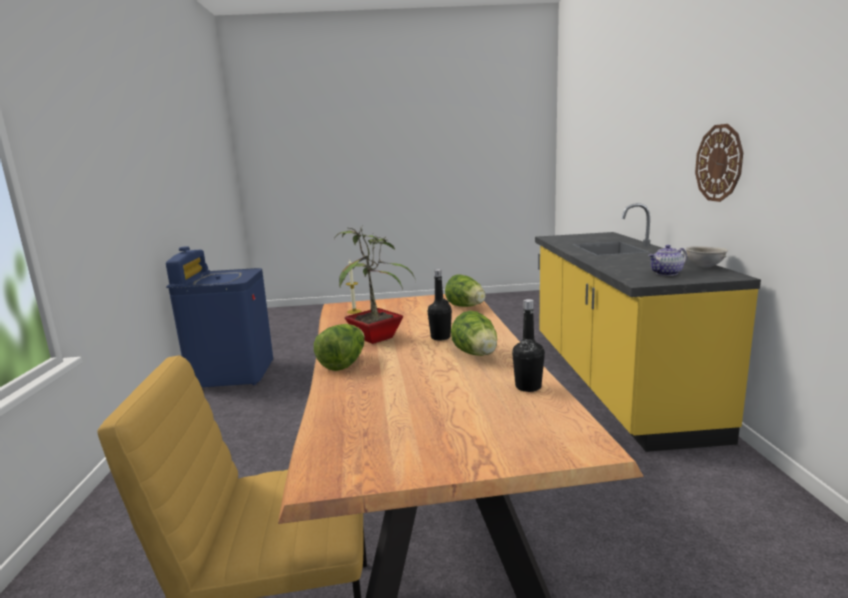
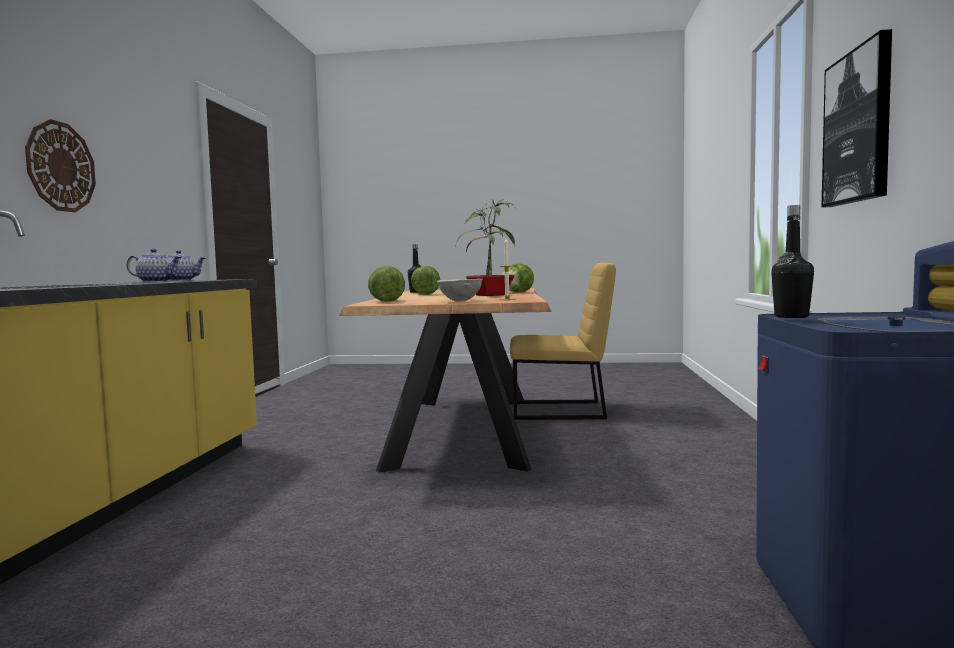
camera: 170 degrees left, 10 degrees down
(88, 198) = (858, 127): none -> picture
(440, 337) = (438, 296): black bottle -> black bottle (791, 316)
(637, 264) = (156, 281): none -> teapot
(704, 266) = (118, 282): grey bowl -> grey bowl (459, 301)

